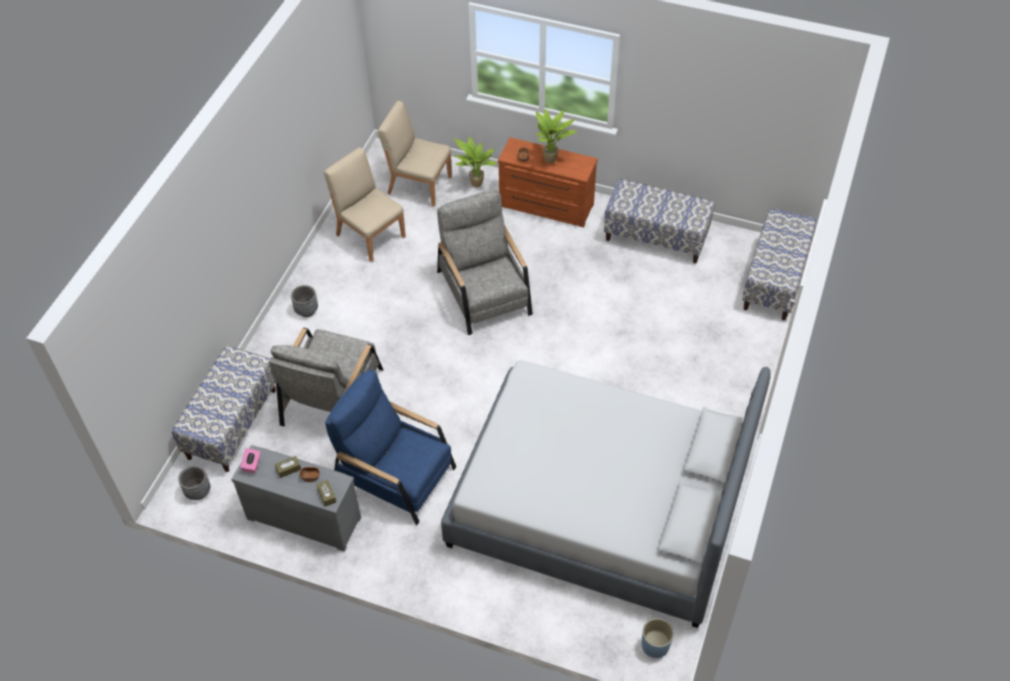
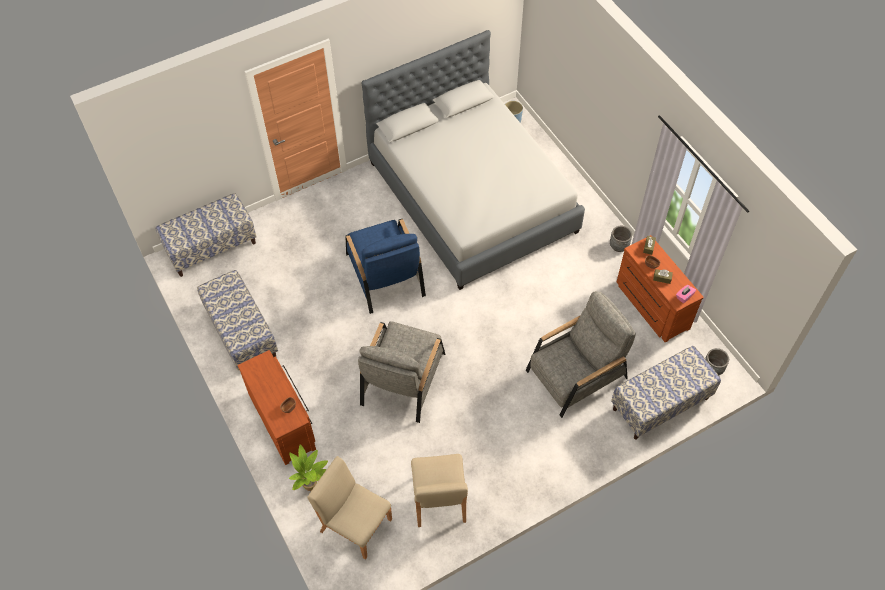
camera: 140 degrees left, 5 degrees up
(305, 515) = (651, 306): grey dresser -> brown dresser
(306, 310) = (543, 462): grey planter -> grey planter (618, 246)
(395, 475) = (575, 293): blue armchair -> blue armchair (384, 275)
(419, 184) = (355, 524): beige chair -> beige chair turned 150 degrees clockwise
(552, 160) = (271, 388): potted plant -> none

